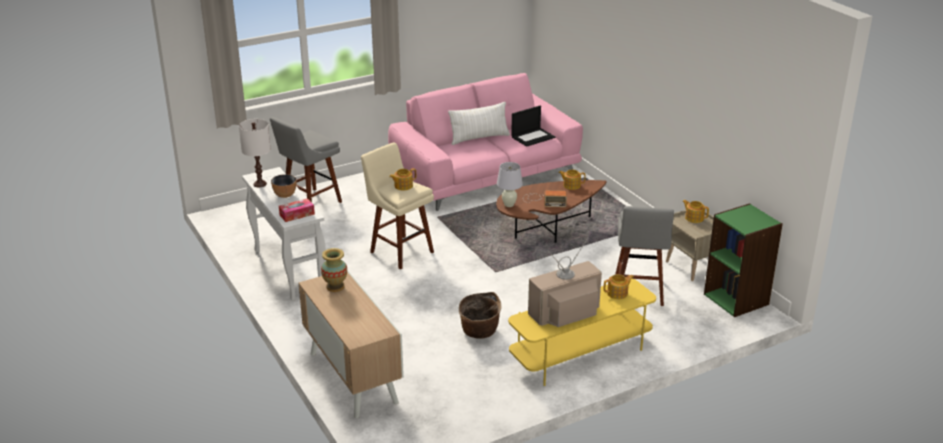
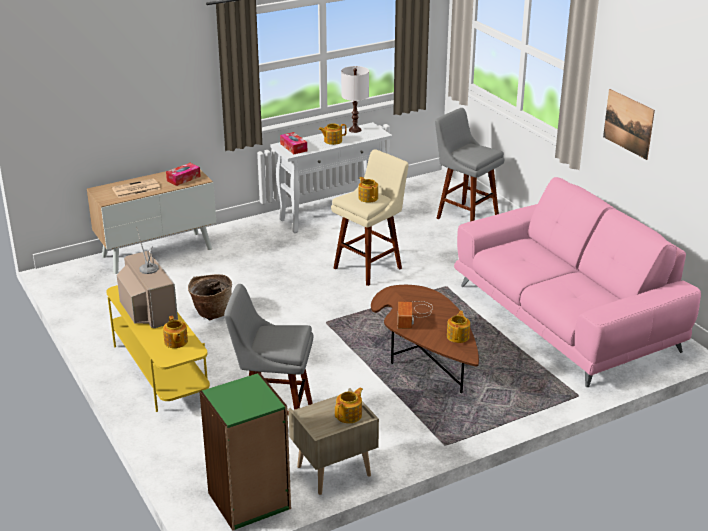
camera: 90 degrees right, 0 degrees up
(285, 195) = (332, 141): bowl -> teapot
(335, 287) = (183, 178): vase -> tissue box
(358, 315) = (135, 189): none -> newspaper
(430, 29) = (628, 123): none -> picture
(479, 138) = (560, 265): white pillow -> none
(509, 204) = (402, 292): white table lamp -> none
(533, 137) = (575, 301): laptop -> none

